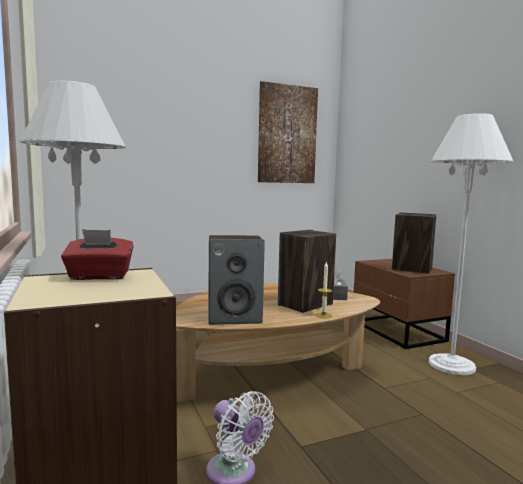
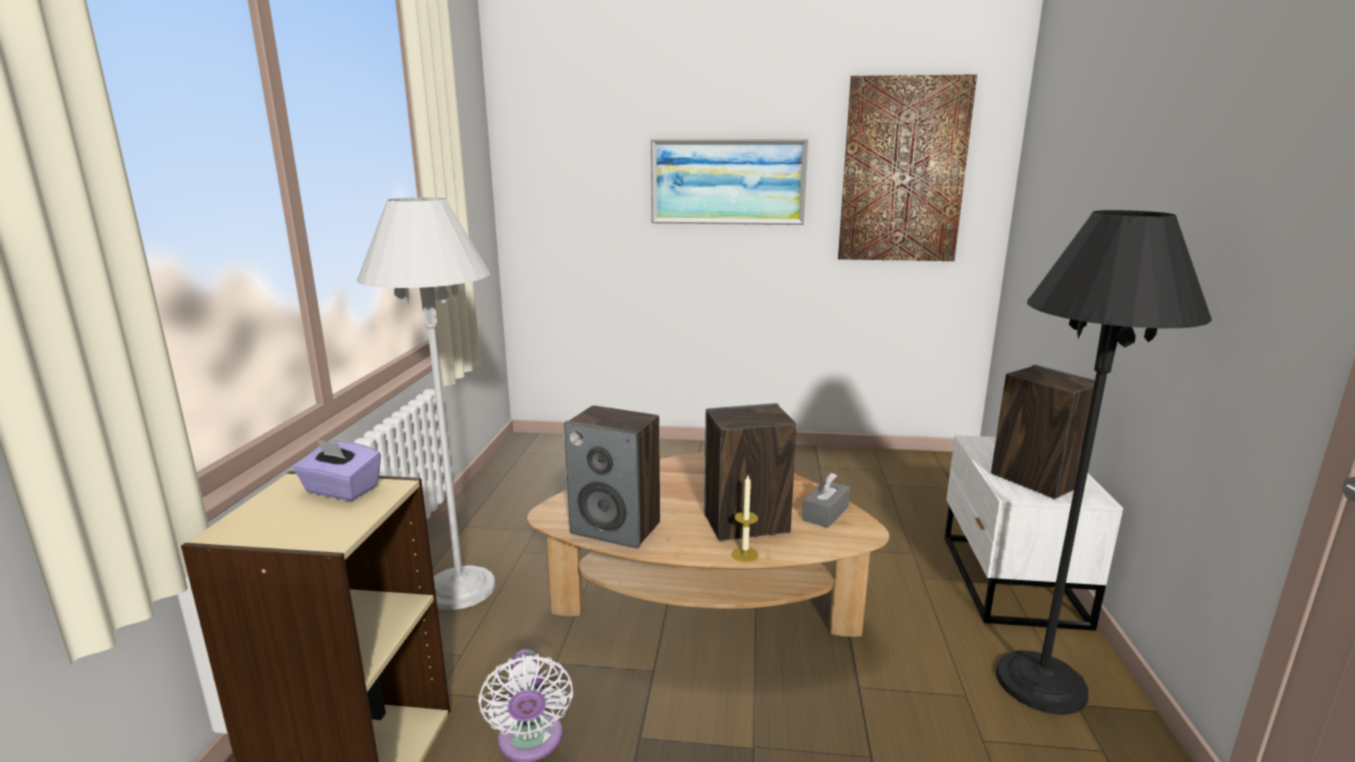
camera: 30 degrees right, 10 degrees up
(99, 276) = (341, 490): red tissue box -> purple tissue box
(195, 135) = (728, 182): none -> picture
(397, 332) = (1009, 581): brown nightstand -> white nightstand
(451, 365) = (1041, 683): white floor lamp -> black floor lamp

